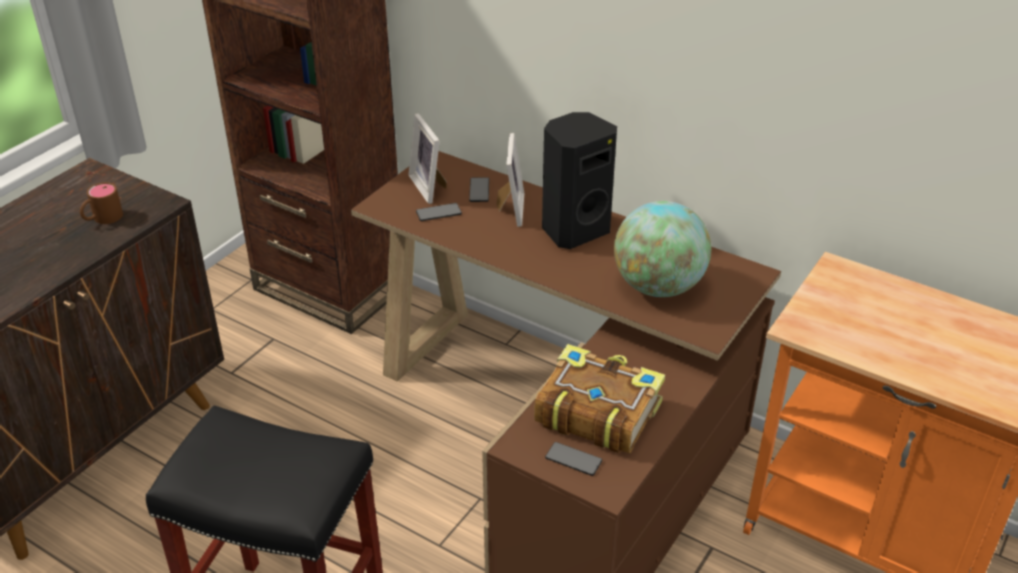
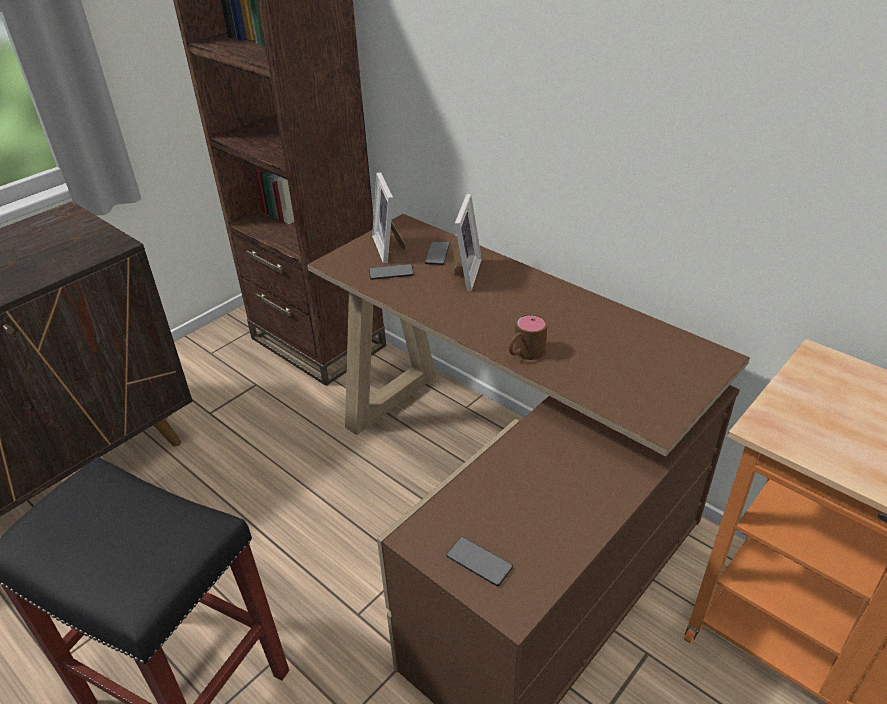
camera: 10 degrees right, 0 degrees up
(102, 219) = (52, 255): brown mug -> brown mug (524, 353)
(574, 230) = (525, 298): black speaker -> none
(596, 411) = (517, 503): book -> none
(658, 286) = (606, 364): globe -> none

